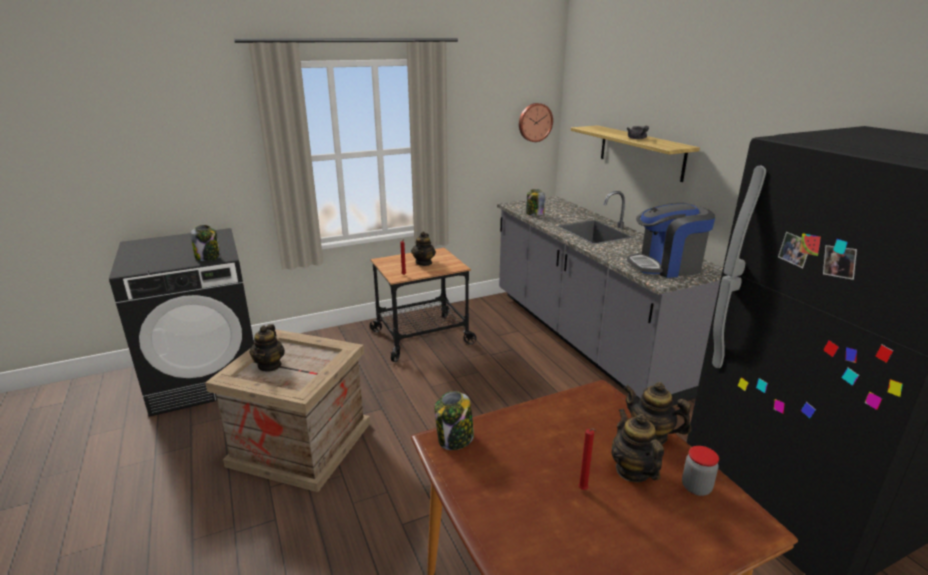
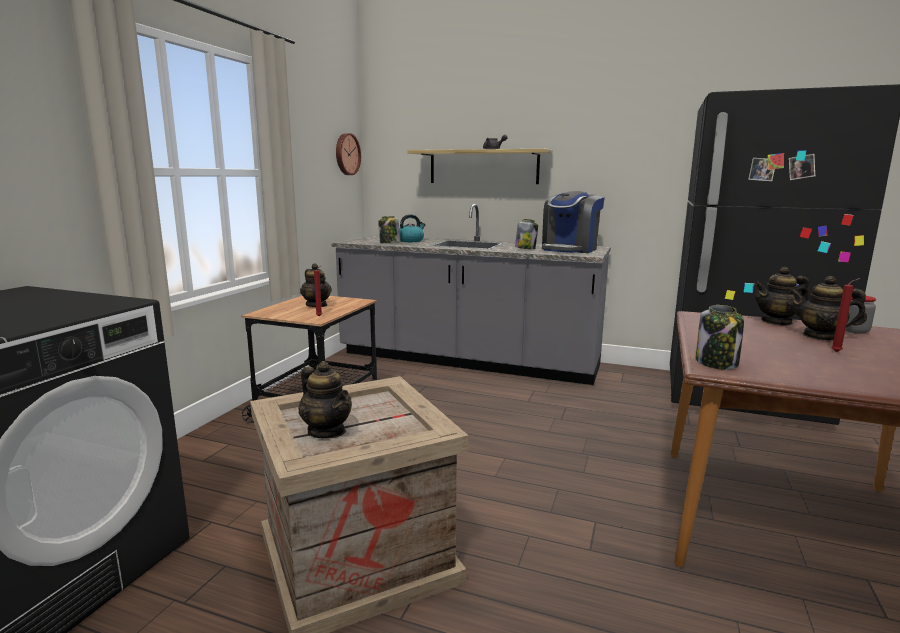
camera: 45 degrees left, 10 degrees down
(208, 257) = (90, 307): jar -> jar (525, 248)
(561, 214) = (410, 241): none -> kettle

